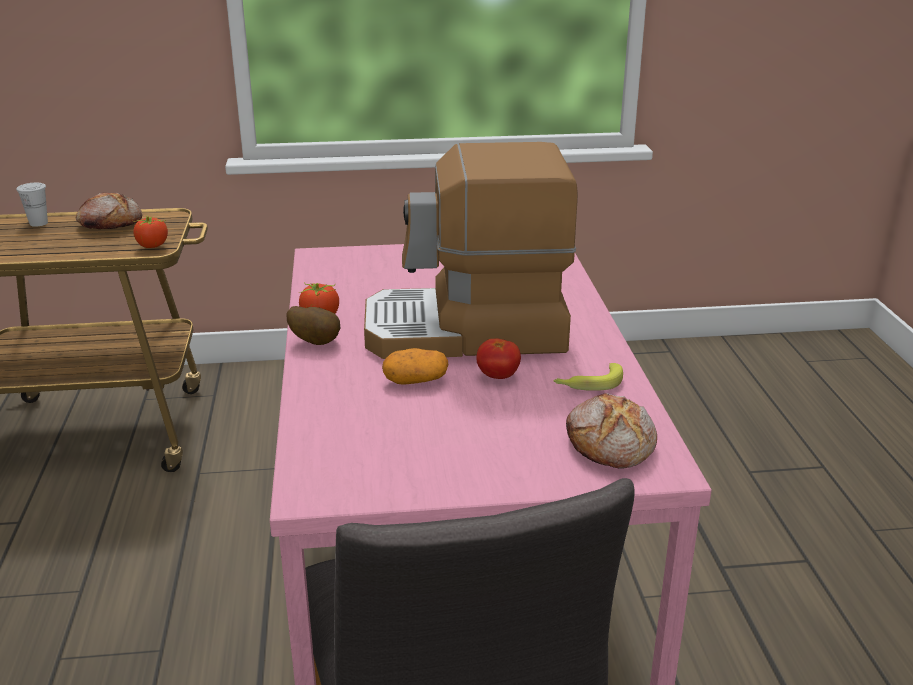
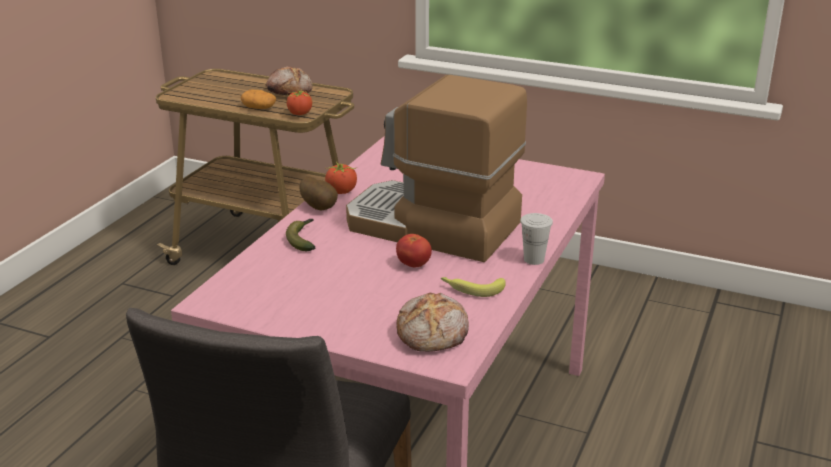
camera: 30 degrees right, 0 degrees up
(38, 223) = (246, 81): white cup -> white cup (534, 259)
(340, 383) = (303, 239): none -> banana
(415, 381) = (353, 252): potato -> potato (258, 108)

